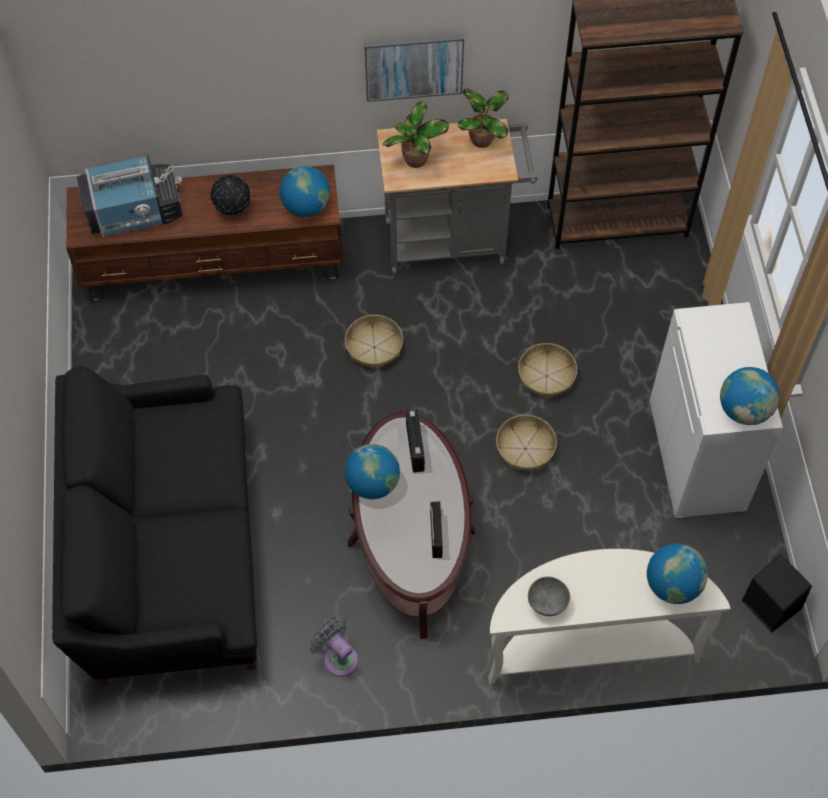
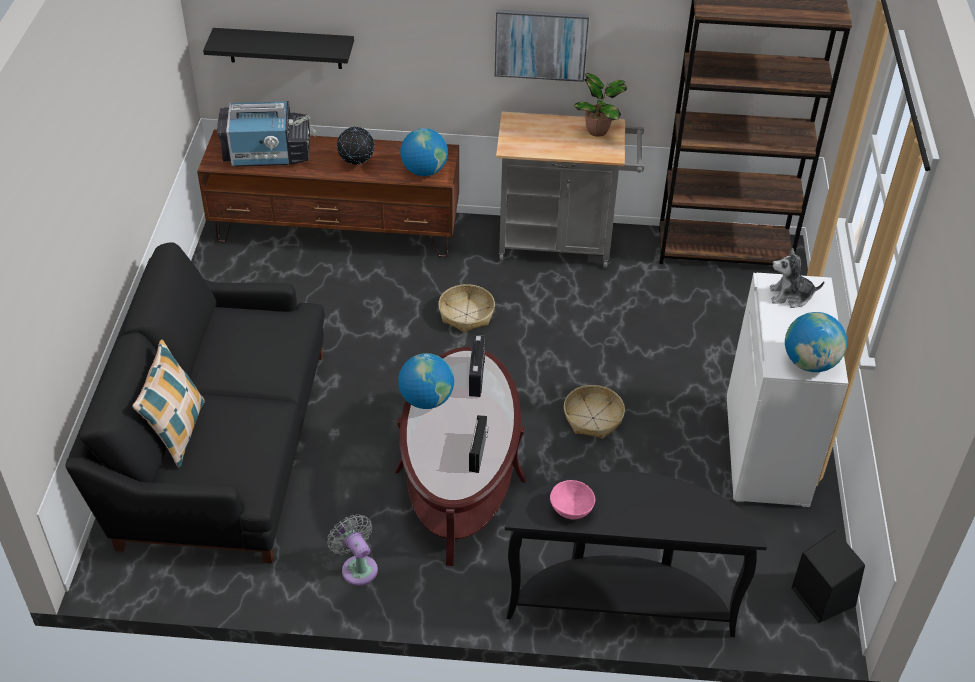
camera: 10 degrees right, 15 degrees down
(137, 105) = (285, 48): none -> black shelf
(140, 568) = (178, 432): none -> pillow
(415, 161) = (531, 137): potted plant -> none
(546, 376) = (628, 362): basket -> none
(546, 602) = (570, 509): grey bowl -> pink bowl
(589, 645) = (620, 601): white console table -> black console table
(672, 585) = (708, 516): globe -> none
(714, 333) = (790, 296): none -> plush toy

